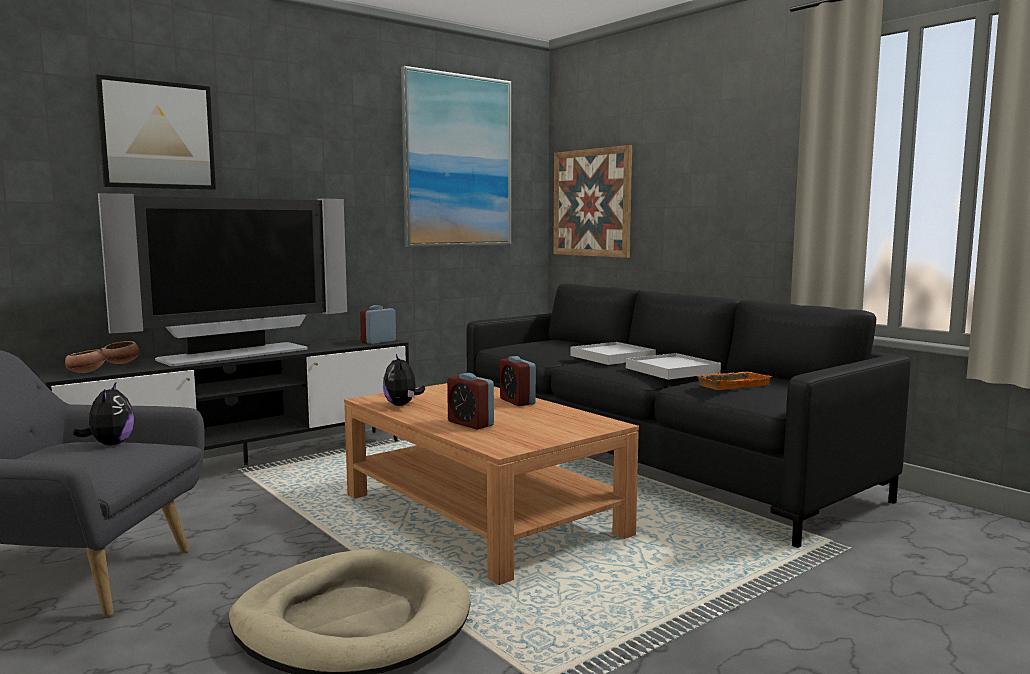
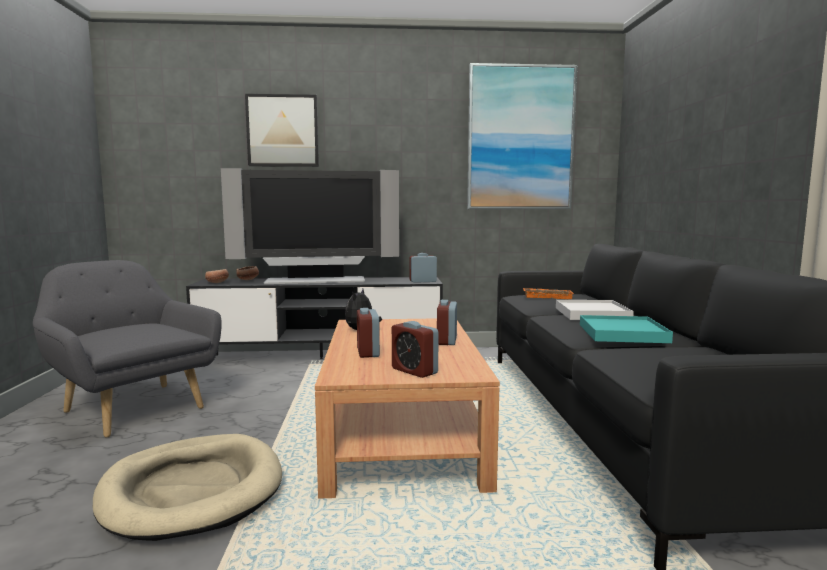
camera: 35 degrees right, 0 degrees up
(110, 444) = (159, 327): plush toy -> none
(555, 431) = (414, 371): none -> alarm clock
(591, 203) = (644, 169): picture -> none
(672, 370) = (622, 333): white tray -> turquoise tray
(732, 384) = (655, 357): orange tray -> orange tray (548, 296)

